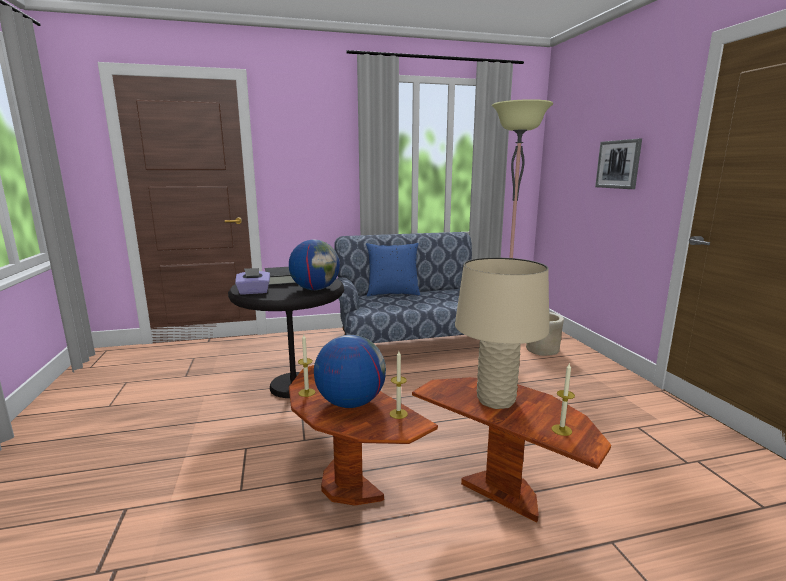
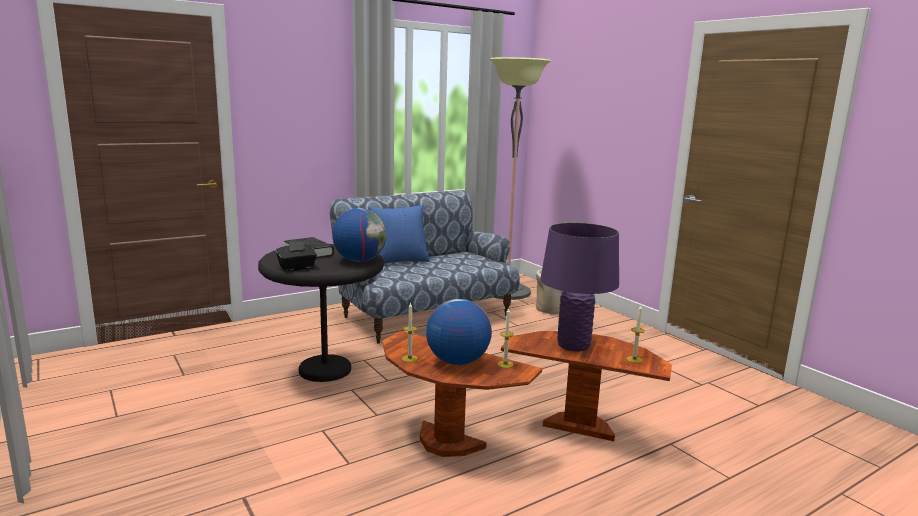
camera: 20 degrees left, 0 degrees up
(254, 292) = (297, 267): purple tissue box -> black tissue box
(495, 400) = (573, 345): beige table lamp -> purple table lamp
(618, 164) = (615, 125): picture -> none

